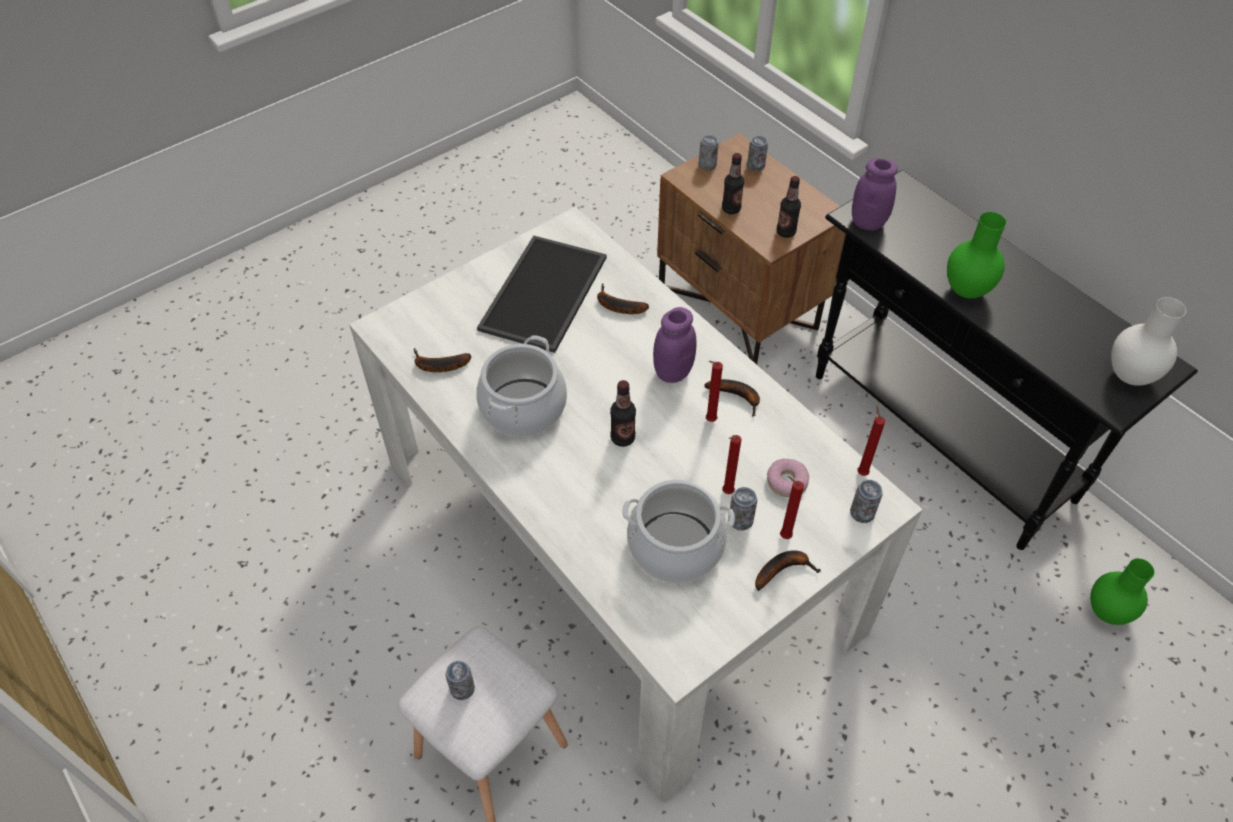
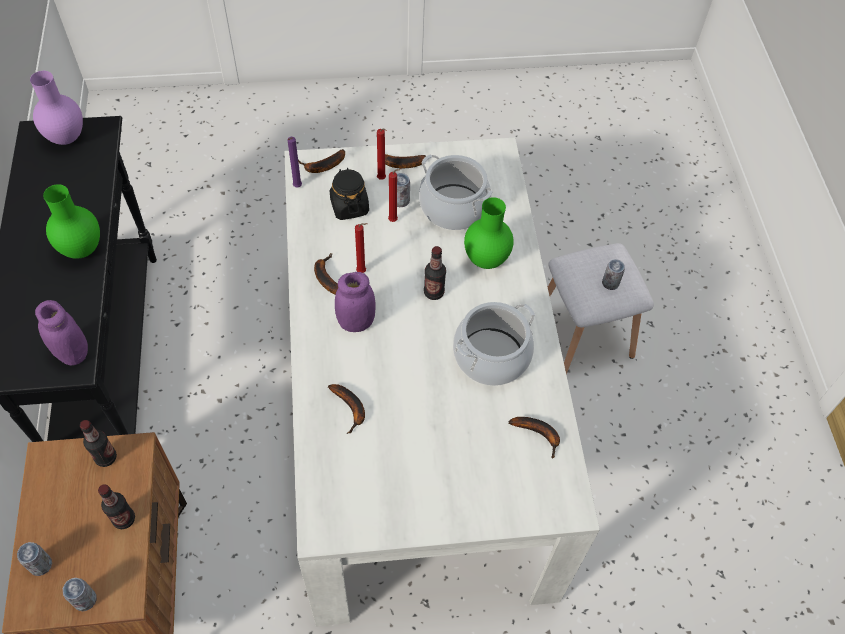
camera: 150 degrees left, 5 degrees up
(545, 294) = (403, 457): tray -> none
(787, 482) = (349, 206): donut -> black jar
(861, 472) = (297, 187): red candle -> purple candle
(862, 513) = (322, 166): can -> banana
(1106, 613) = (153, 201): green vase -> green vase (486, 259)
(1130, 377) = (66, 137): white vase -> purple vase

